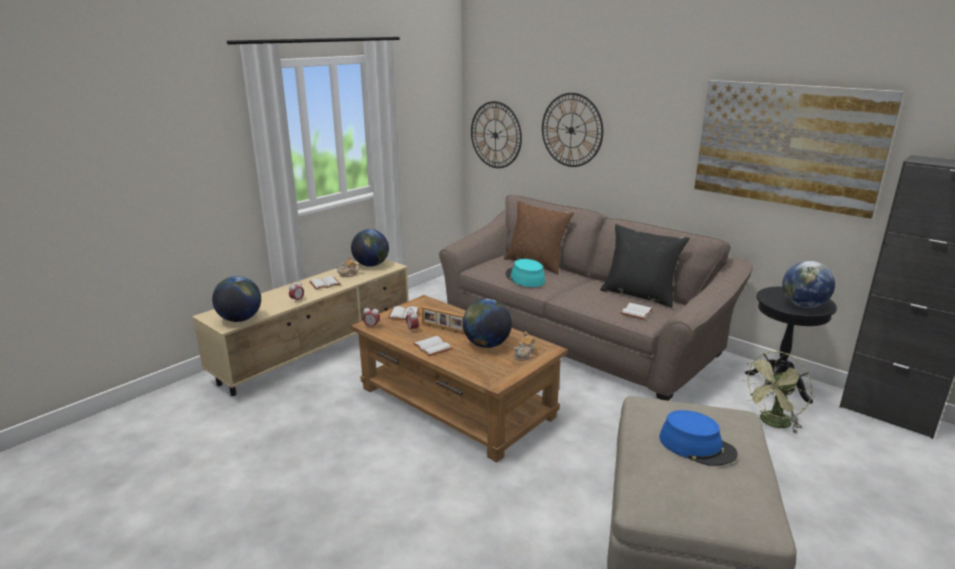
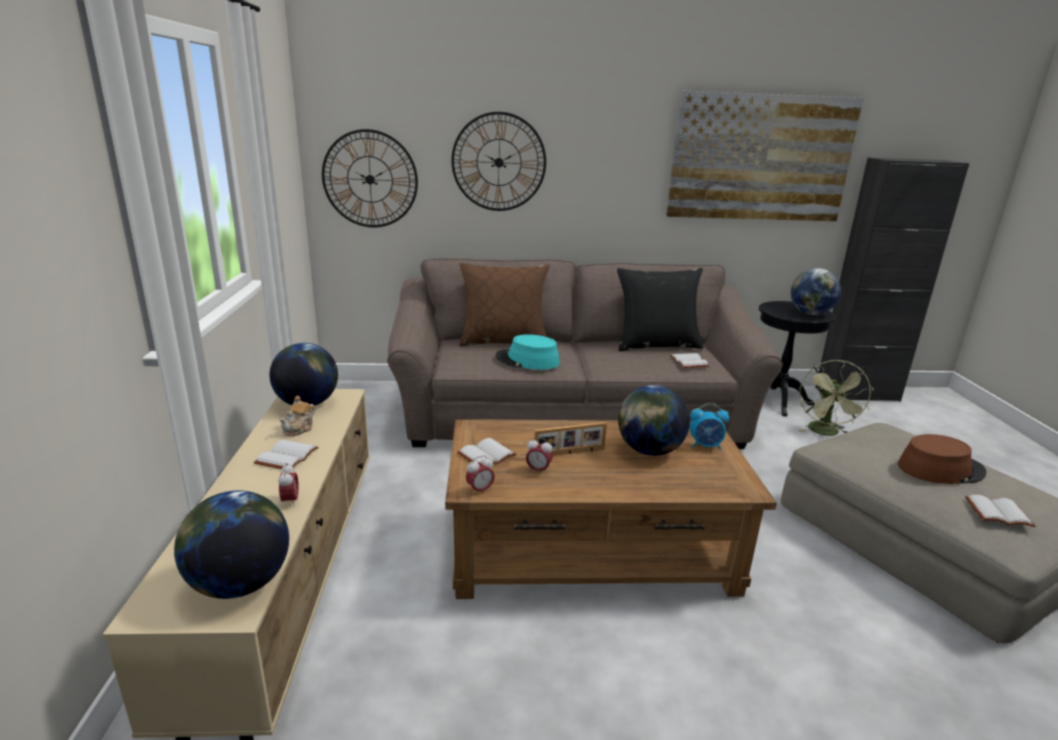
camera: 45 degrees left, 0 degrees up
(431, 347) = (605, 482): white book -> white book (998, 513)
(524, 355) = (705, 446): teapot -> alarm clock
(697, 446) = (940, 469): blue hat -> brown hat

